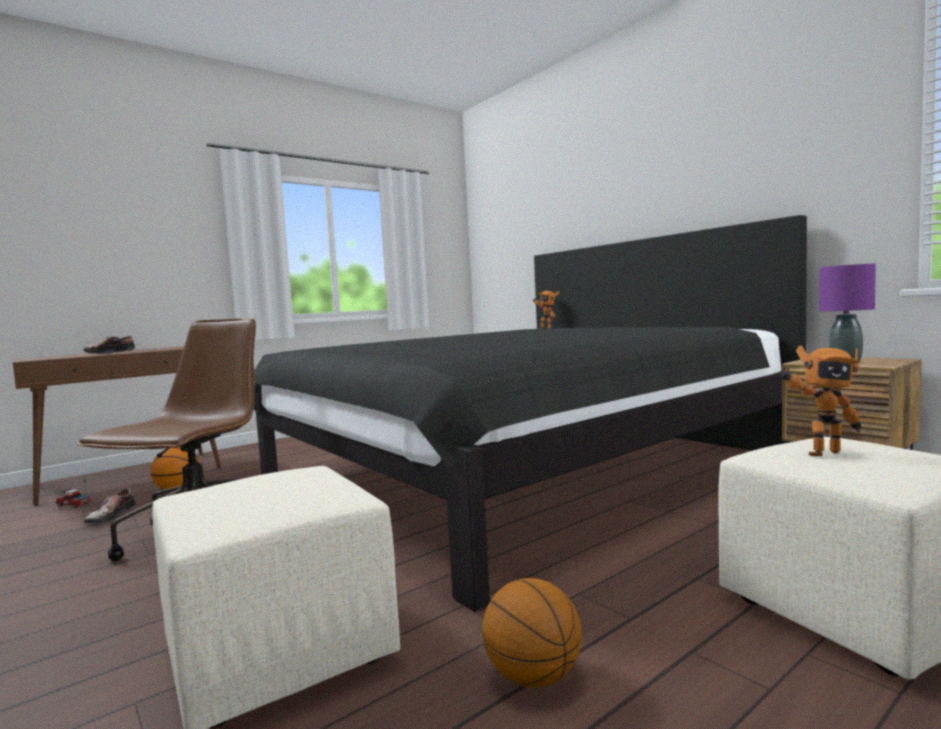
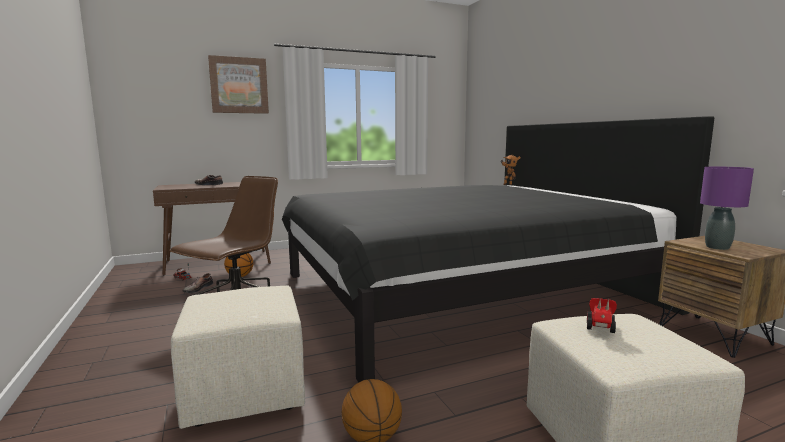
camera: 15 degrees right, 5 degrees up
(151, 202) = (239, 85): none -> picture
(820, 452) = (600, 329): toy robot -> toy car

